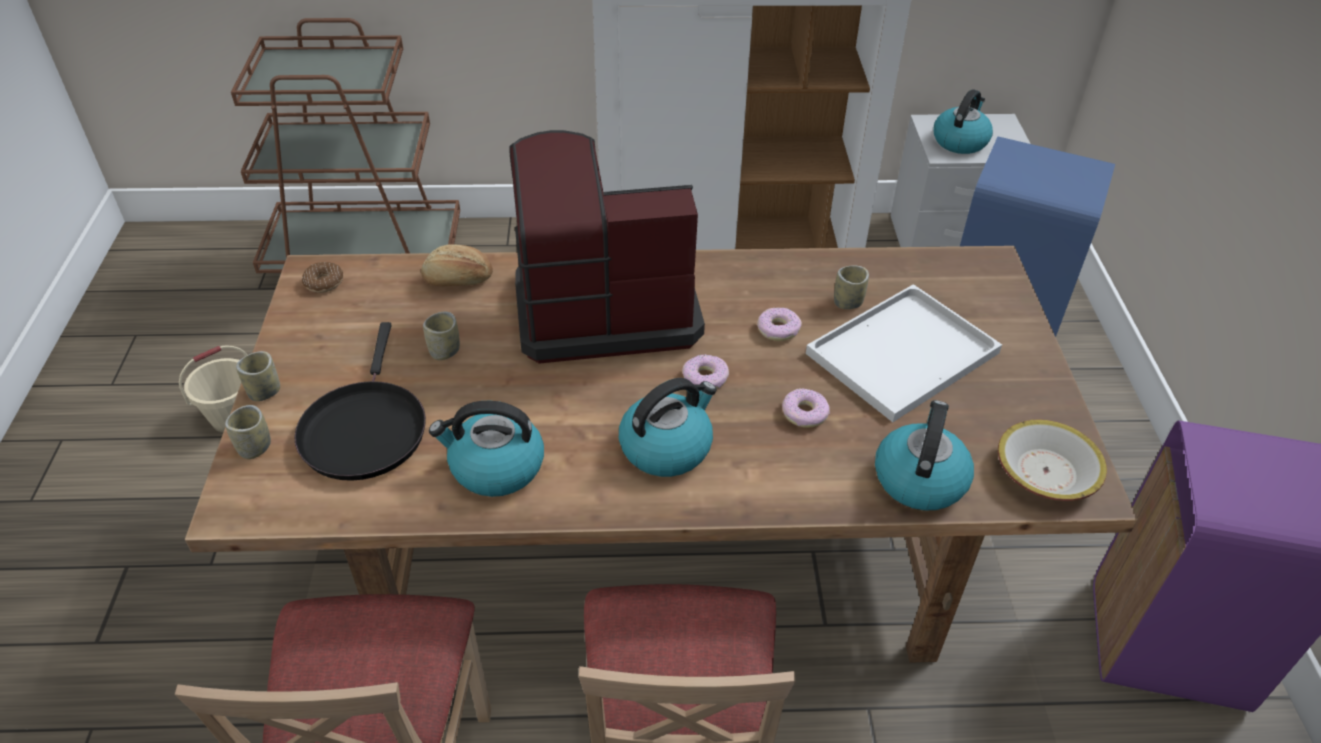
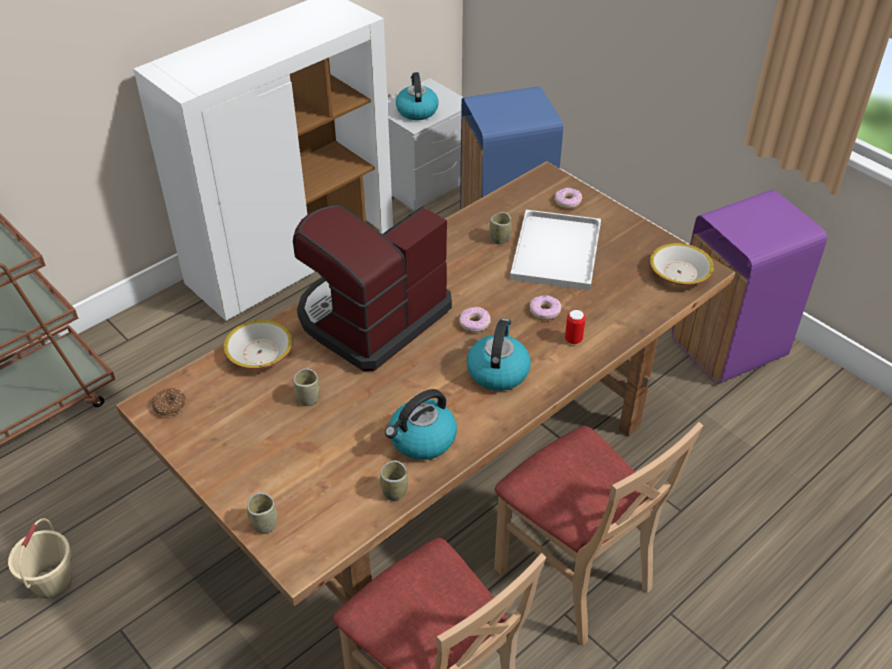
camera: 40 degrees left, 0 degrees up
(264, 391) = (224, 491): cup -> cup (394, 491)
(364, 429) = (318, 470): black frying pan -> none
(458, 280) = (260, 353): bread -> bowl
(778, 329) = (481, 274): donut -> donut (567, 202)
(801, 467) = (573, 339): none -> can
(919, 478) = (631, 310): kettle -> none

